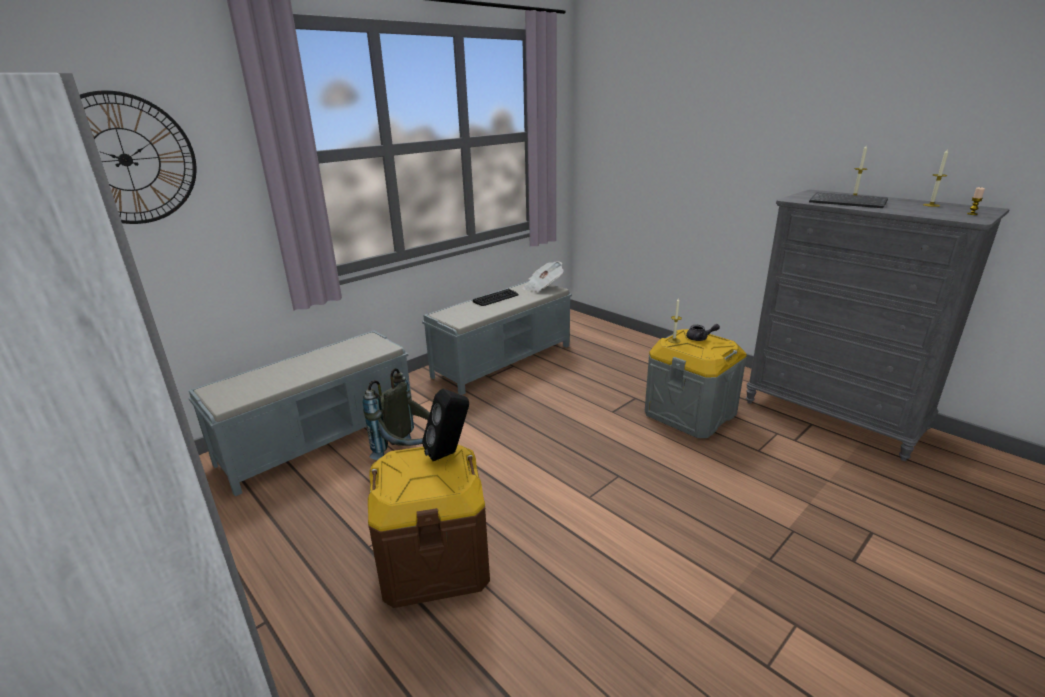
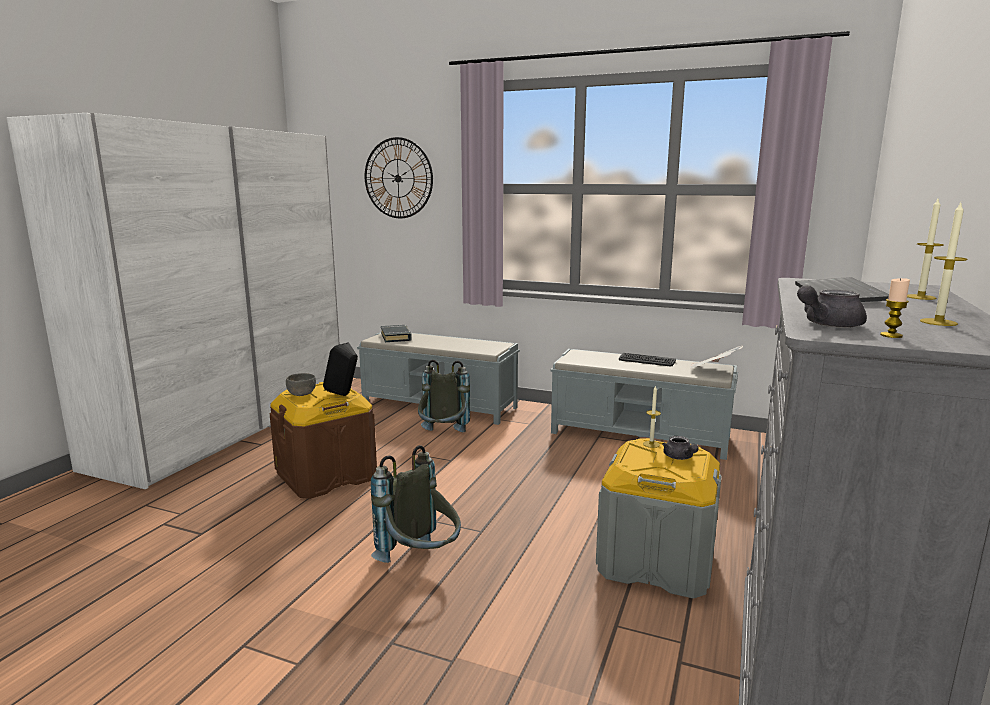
camera: 65 degrees right, 10 degrees down
(240, 387) = (396, 337): none -> black book
(411, 485) = (301, 393): none -> grey bowl
(655, 519) = (421, 561): none -> grey backpack
(949, 216) = (826, 325): none -> grey teapot

